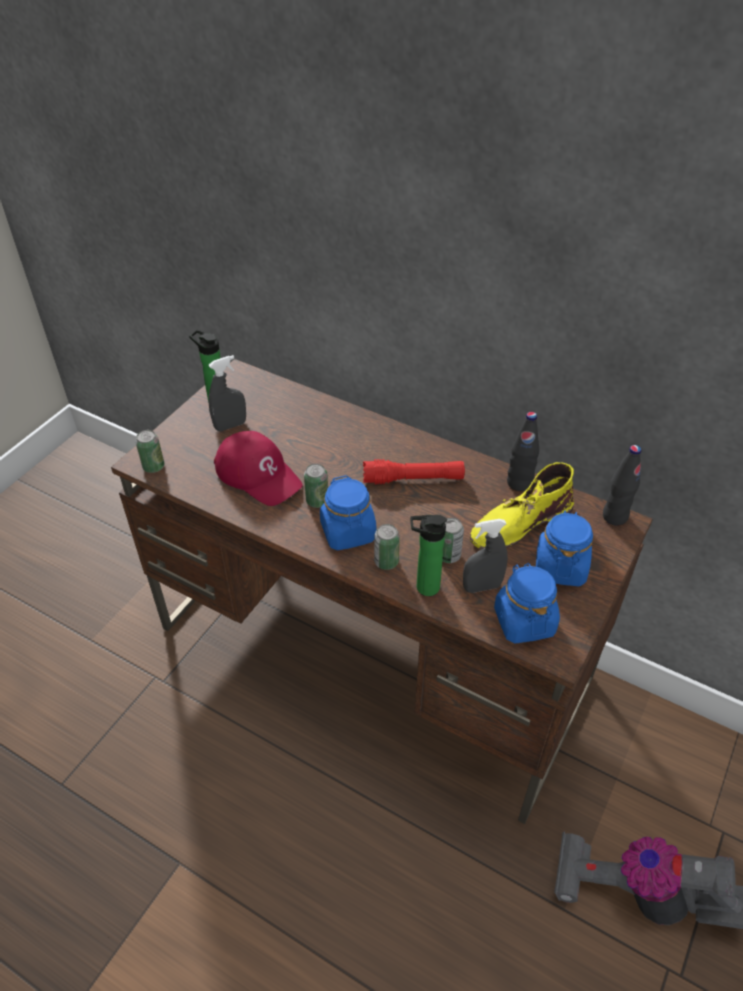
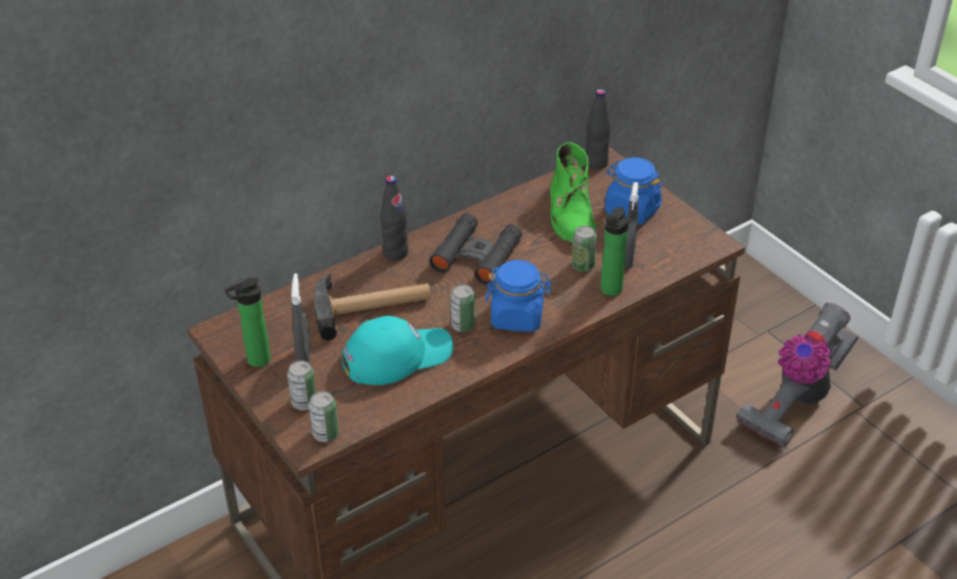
camera: 65 degrees left, 5 degrees down
(258, 474) = (396, 356): red cap -> turquoise cap
(310, 440) = (372, 306): none -> hammer
(386, 562) = (568, 304): can -> can (304, 403)
(413, 479) = (477, 256): red flashlight -> black binoculars
(519, 483) = (525, 197): black bottle -> black bottle (395, 253)
(519, 523) = (571, 214): yellow boot -> green boot
(524, 621) = (675, 249): blue jar -> none

